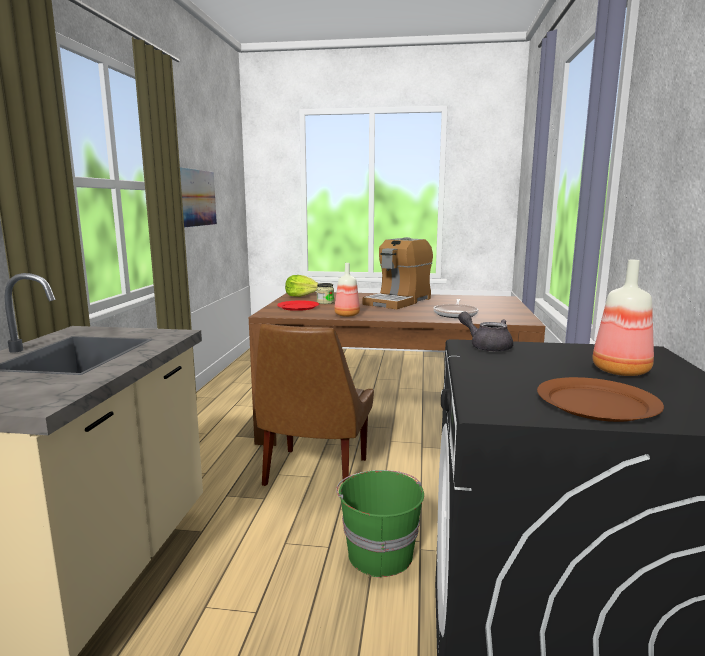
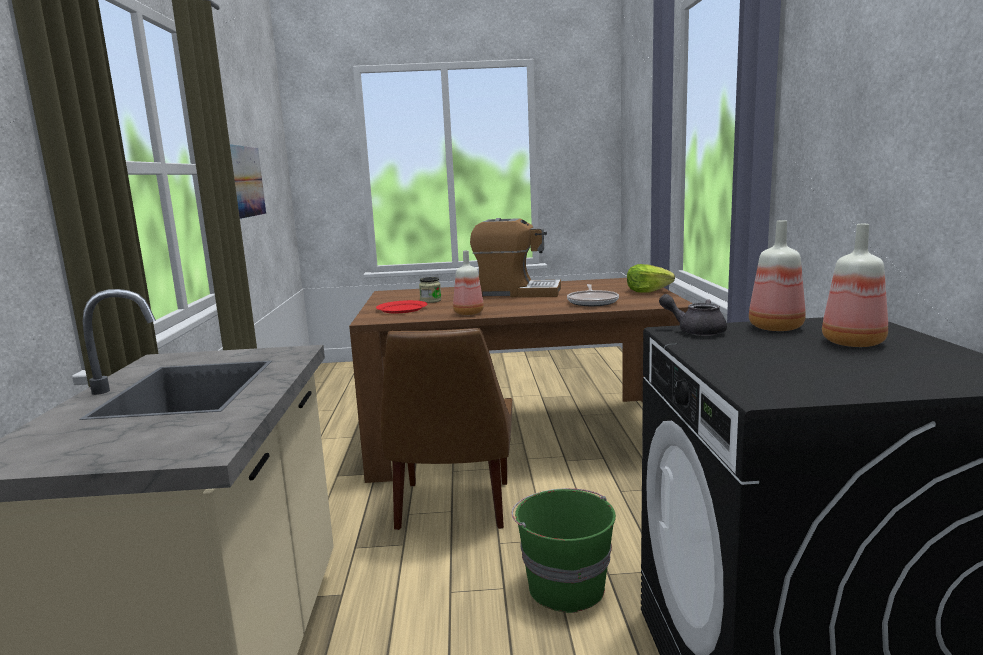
camera: 10 degrees left, 0 degrees up
(301, 296) = (395, 295): lettuce -> lettuce (647, 291)
(398, 301) = (516, 293): coffee machine -> coffee machine turned 105 degrees counterclockwise
(563, 350) = (777, 328): none -> bottle
(597, 404) = (862, 377): brown plate -> none

